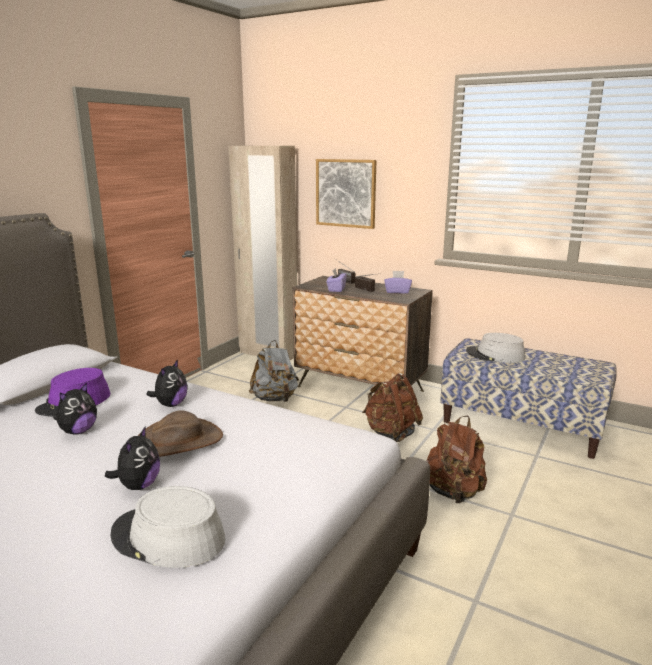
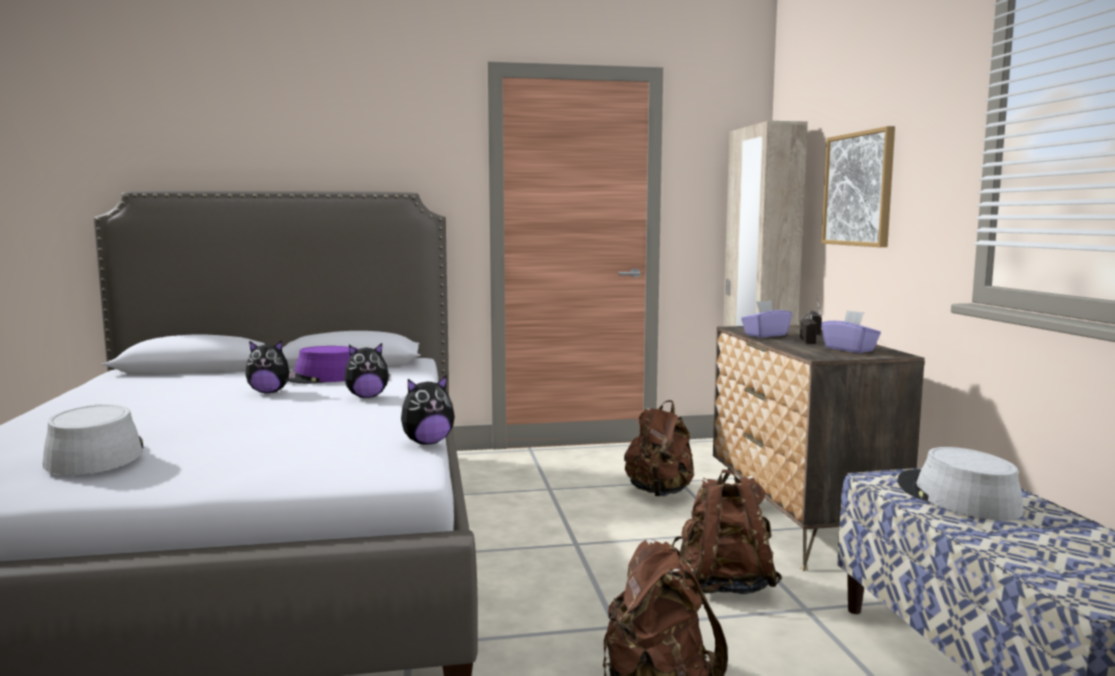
camera: 50 degrees right, 10 degrees down
(138, 485) = (188, 428): plush toy -> plush toy (427, 443)
(178, 441) = (290, 416): brown hat -> none
(275, 399) = (659, 493): grey backpack -> brown backpack

